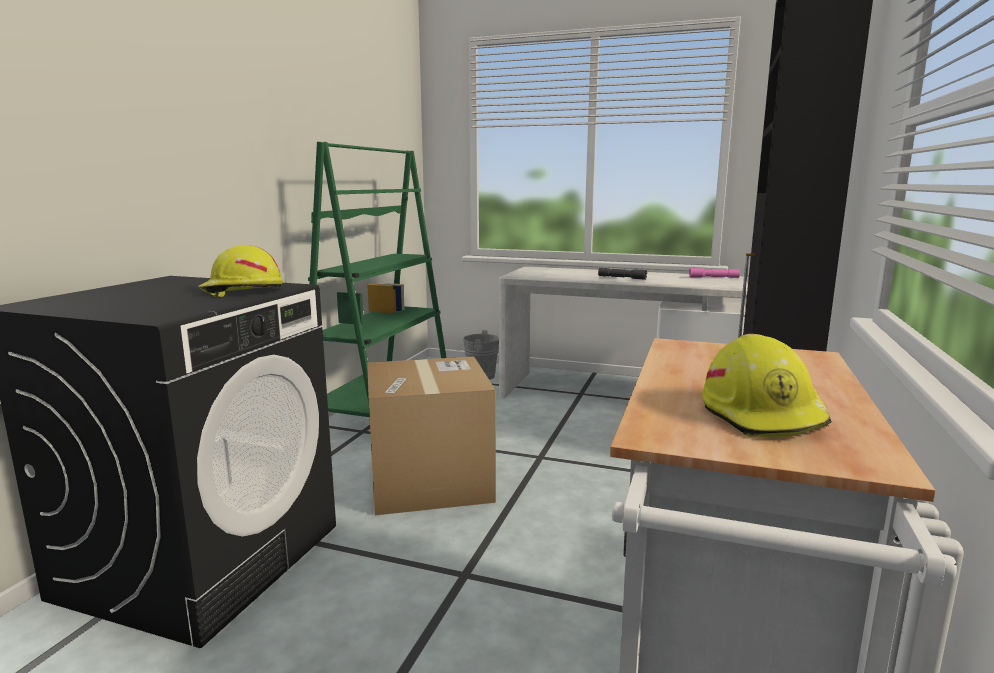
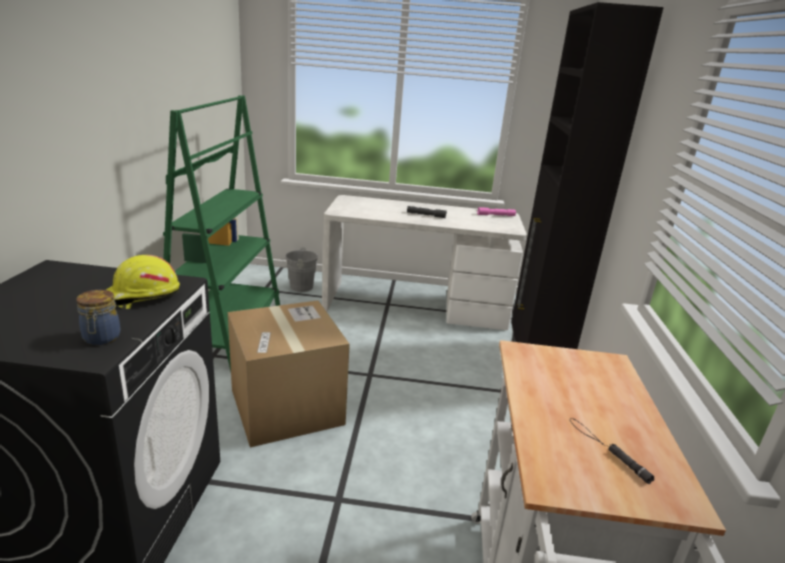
camera: 15 degrees left, 10 degrees up
(176, 309) = (101, 338): none -> jar
(763, 414) = (607, 449): yellow hard hat -> black flashlight

